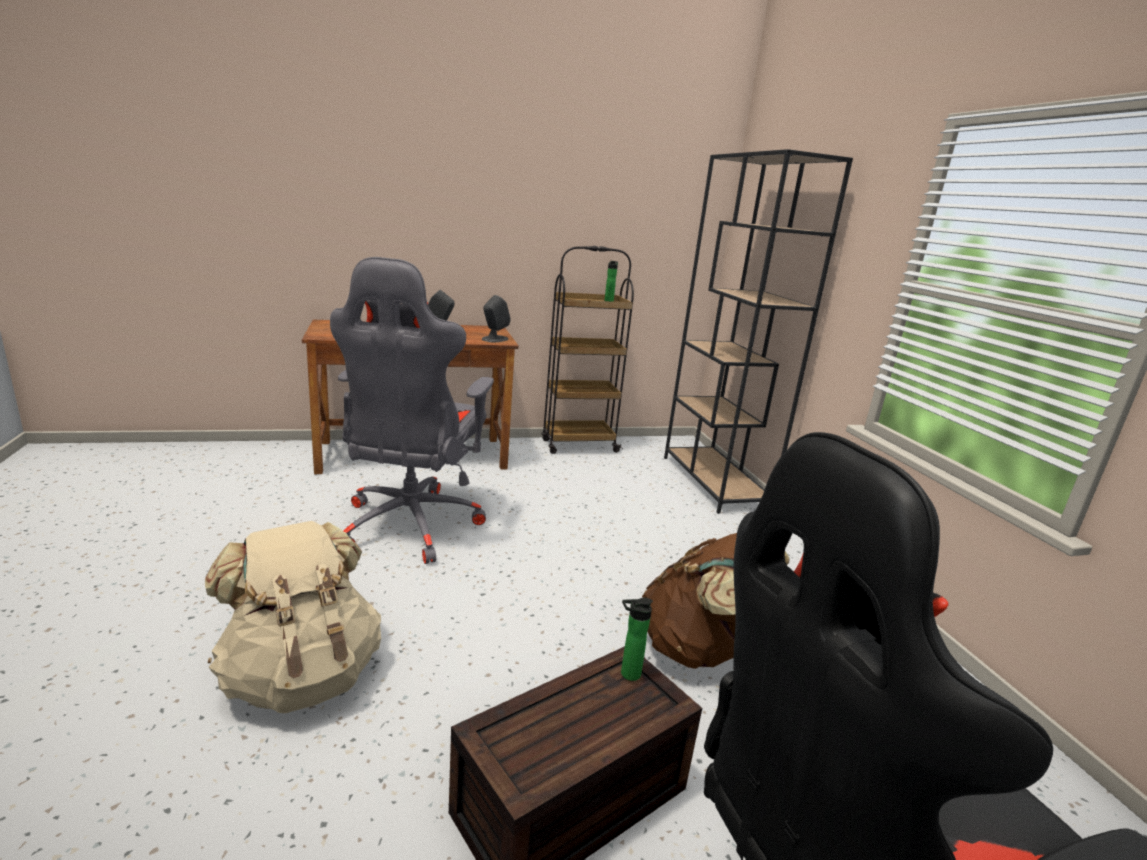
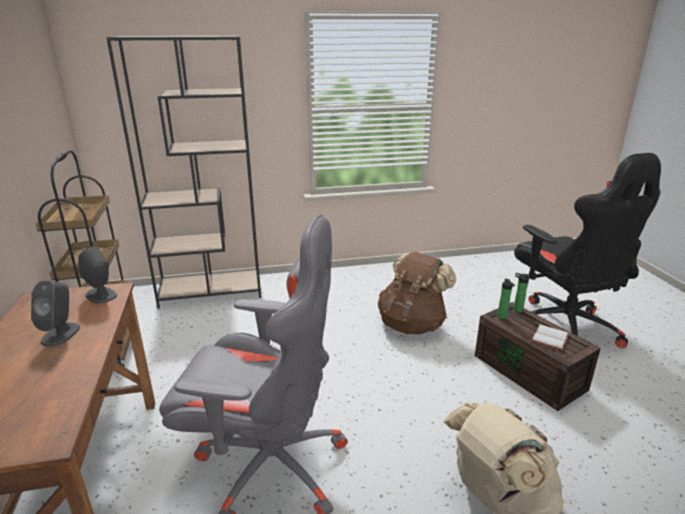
camera: 85 degrees left, 5 degrees up
(550, 730) = (551, 339): none -> white book
(609, 301) = (66, 206): bottle -> bottle (516, 309)

